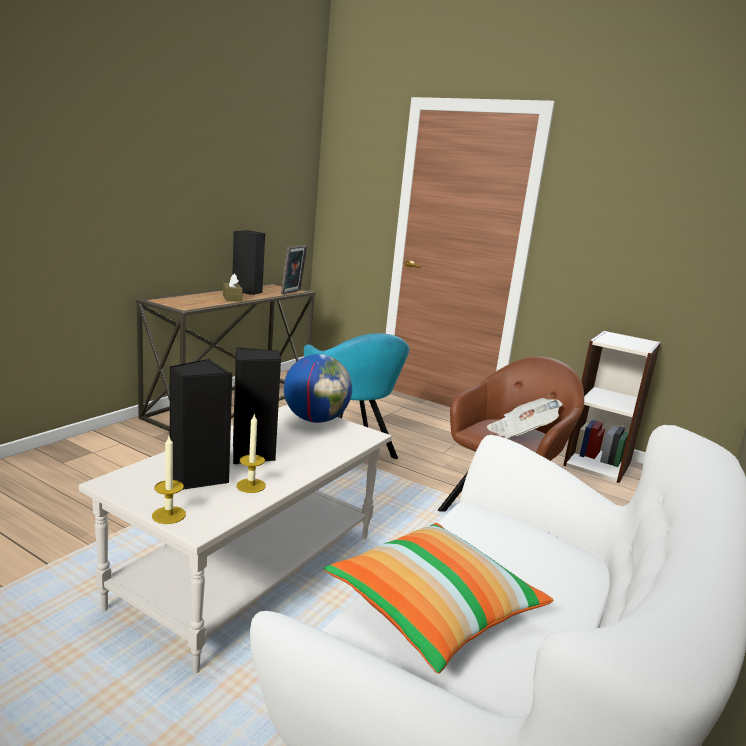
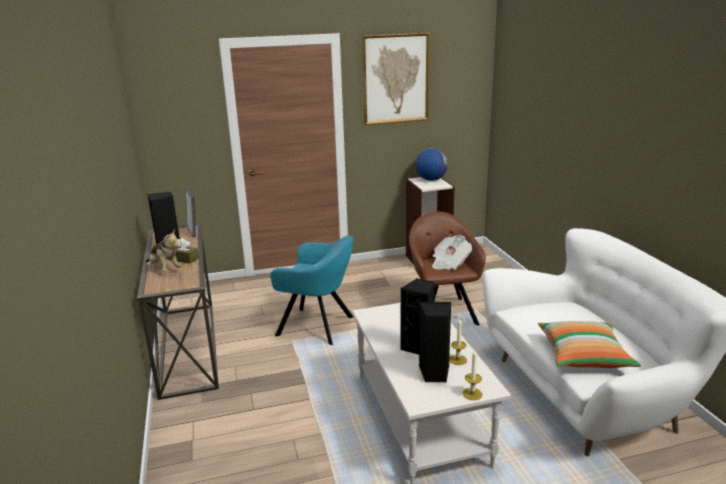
camera: 45 degrees left, 5 degrees up
(203, 297) = (164, 269): none -> plush toy
(315, 420) = (388, 312): globe -> globe (431, 180)
(624, 176) = (395, 79): none -> picture

